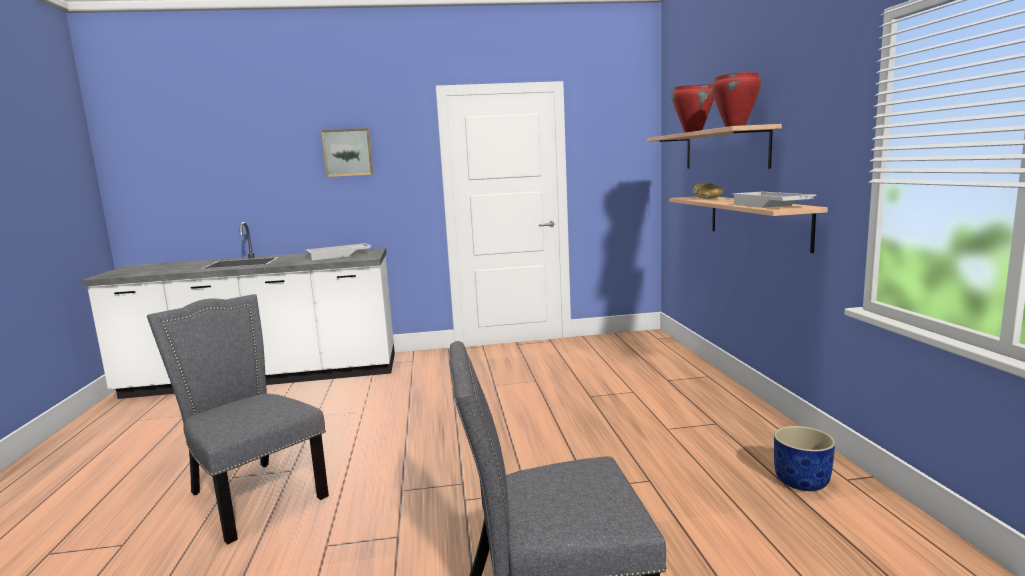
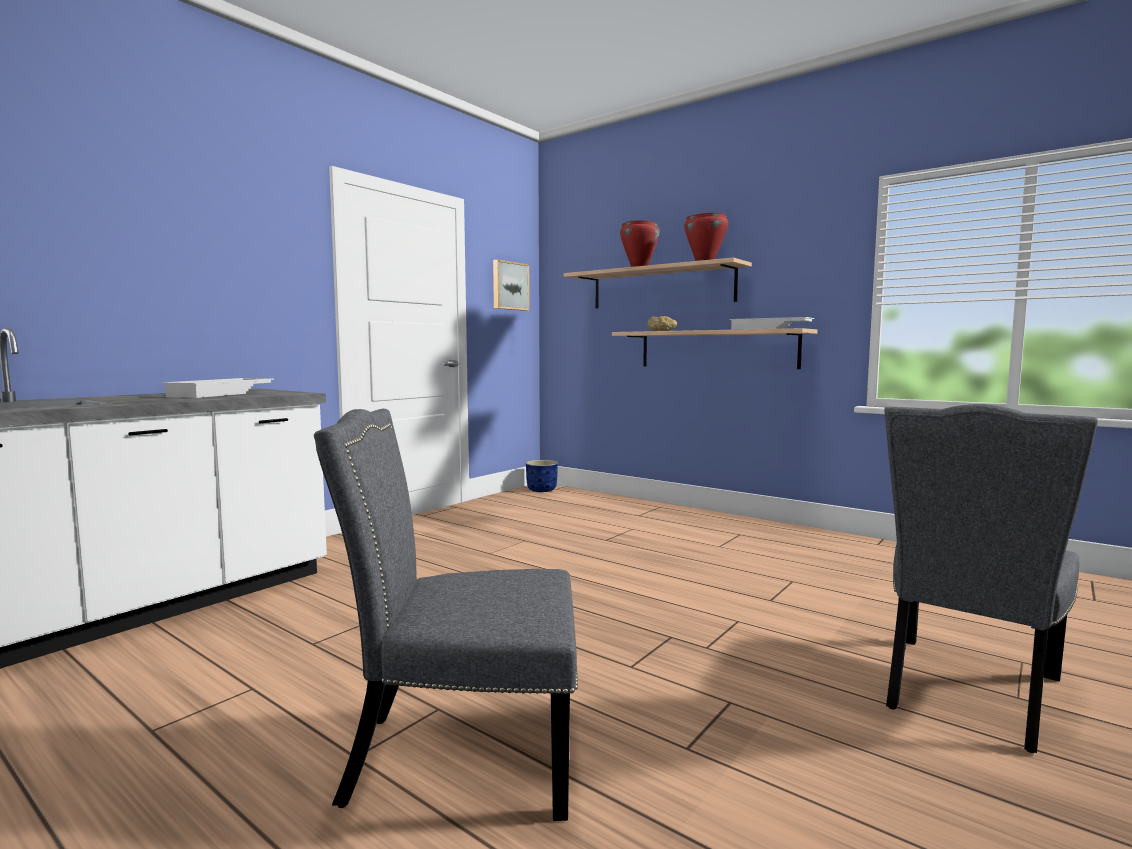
camera: 45 degrees left, 5 degrees down
(348, 152) = (202, 234): picture -> picture (509, 286)
(802, 481) = (863, 552): blue planter -> blue planter (542, 490)

